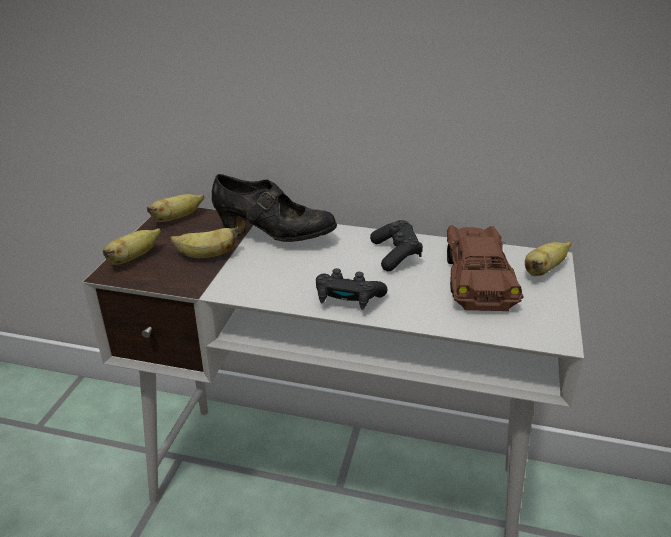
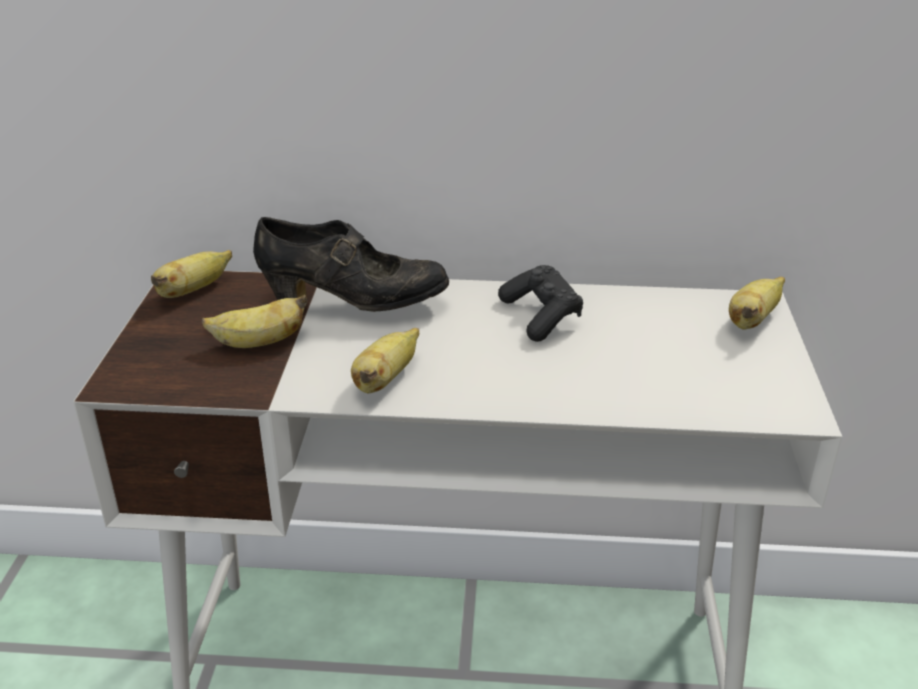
camera: 10 degrees left, 0 degrees up
(133, 258) = (144, 357): banana -> banana (385, 379)
(347, 300) = (492, 389): black game controller -> none
(477, 277) = (665, 339): brown toy car -> none

